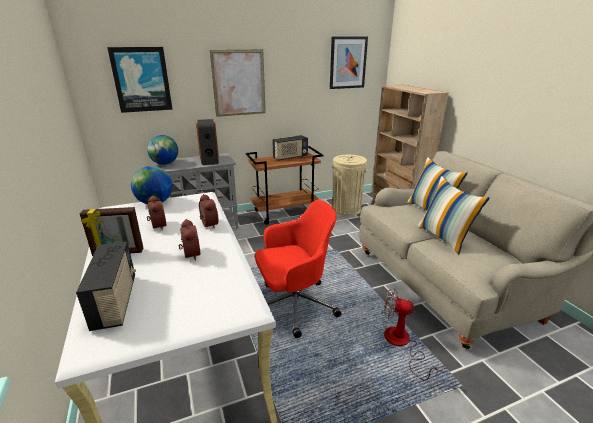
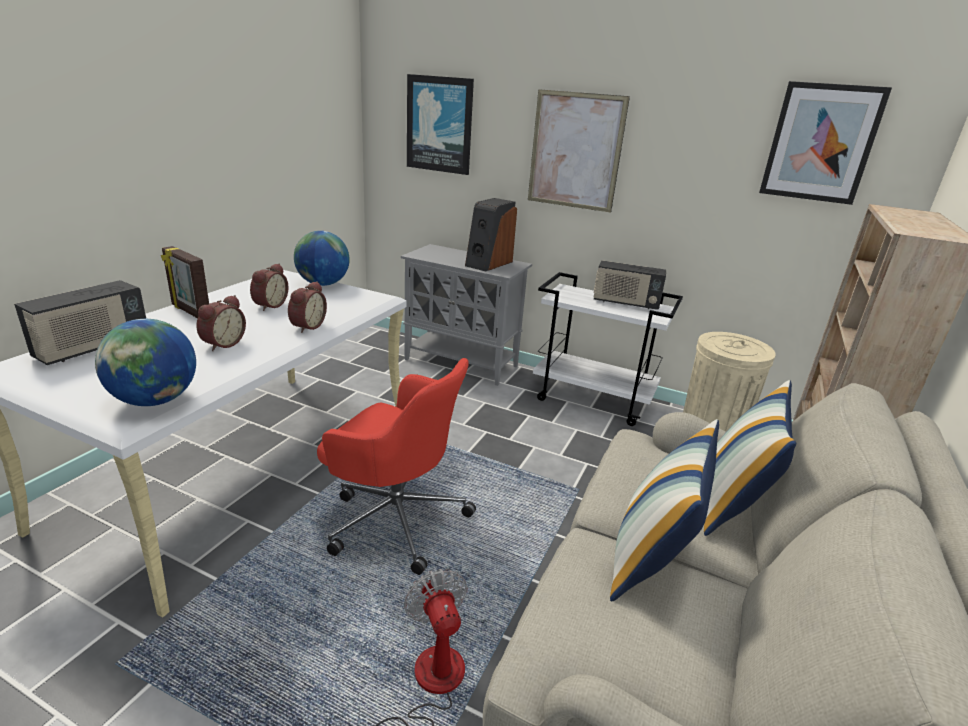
camera: 45 degrees right, 0 degrees up
(165, 164) = (432, 251): globe -> globe (155, 400)
(285, 213) = (593, 399): brown cart -> white cart

